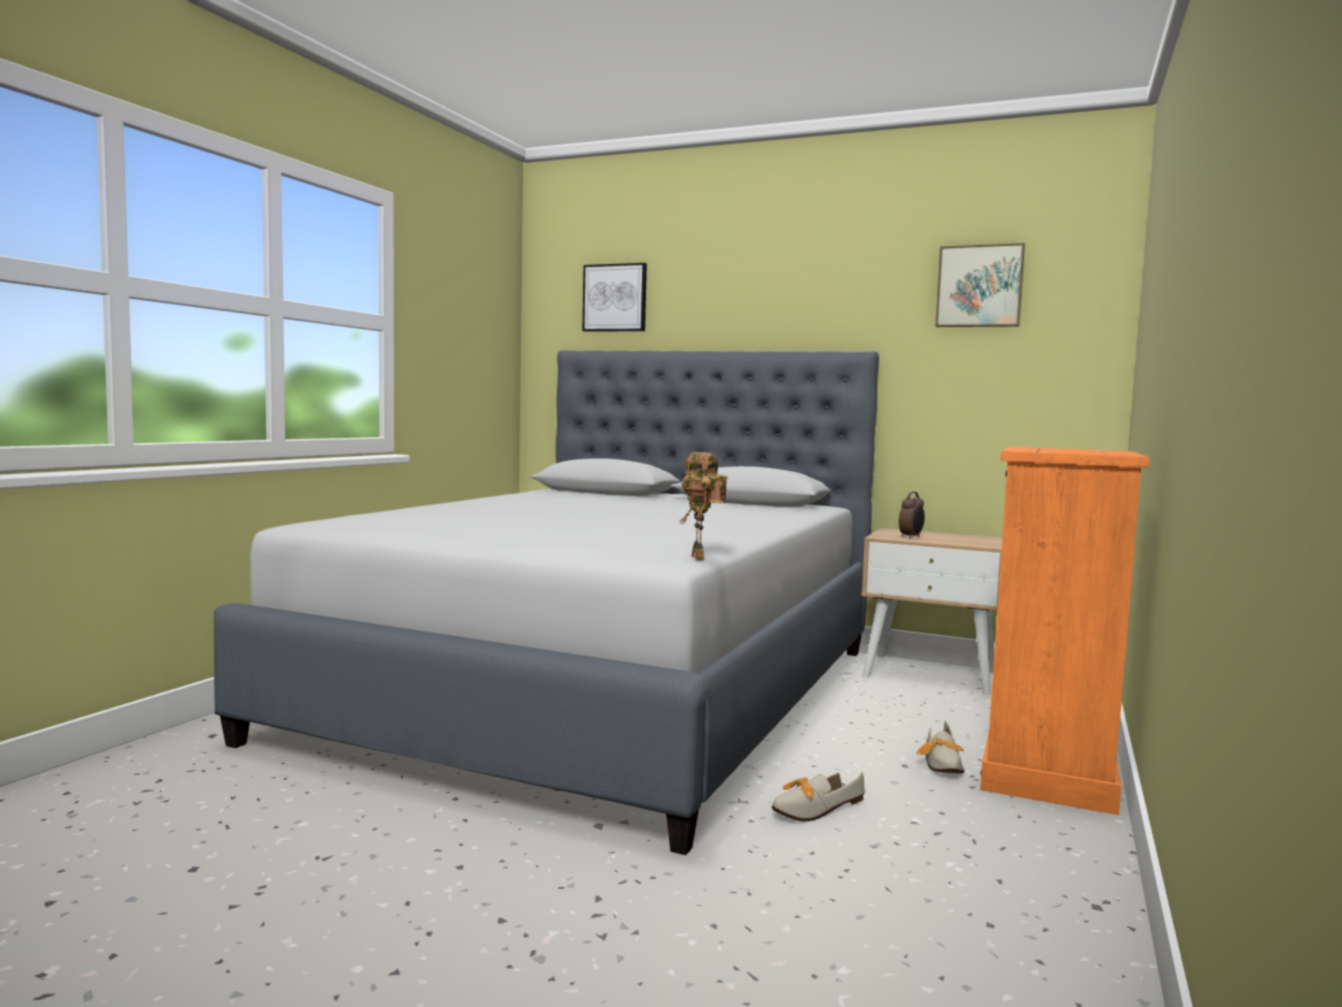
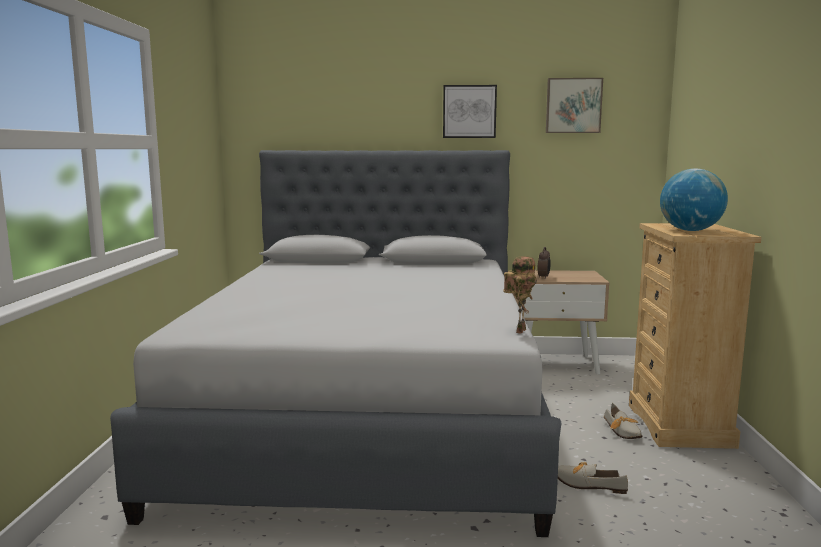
camera: 20 degrees left, 5 degrees up
(615, 298) = (303, 108): picture -> picture (469, 111)
(701, 558) = (519, 330): toy robot -> toy robot turned 120 degrees counterclockwise
(810, 810) = (585, 484): shoe -> shoe turned 75 degrees clockwise
(1049, 771) = (680, 425): orange dresser -> beige dresser
(1054, 450) = (690, 230): none -> globe

